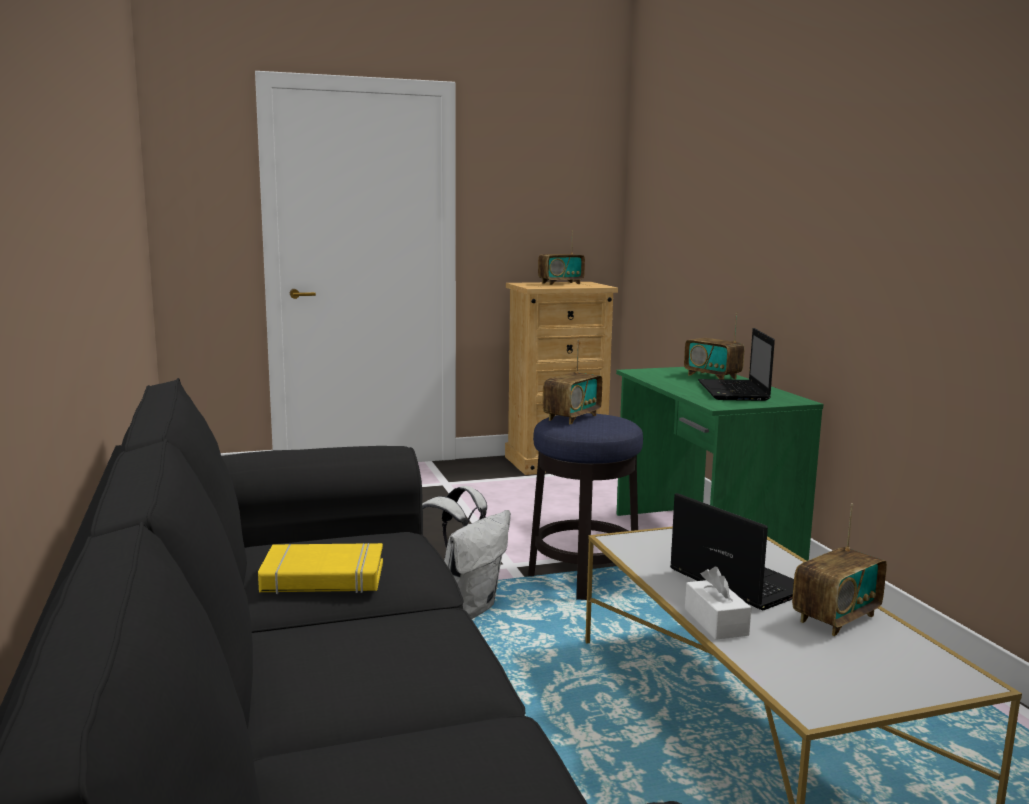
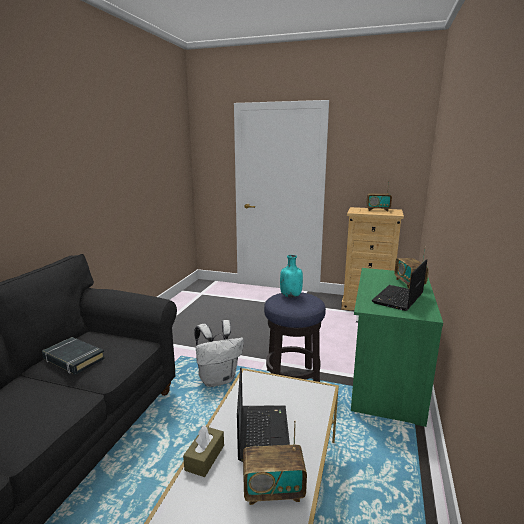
camera: 35 degrees right, 5 degrees up
(323, 578) = (73, 359): yellow book -> black book
(572, 417) = (291, 295): radio -> turquoise bottle
(716, 622) = (205, 457): white tissue box -> brown tissue box

